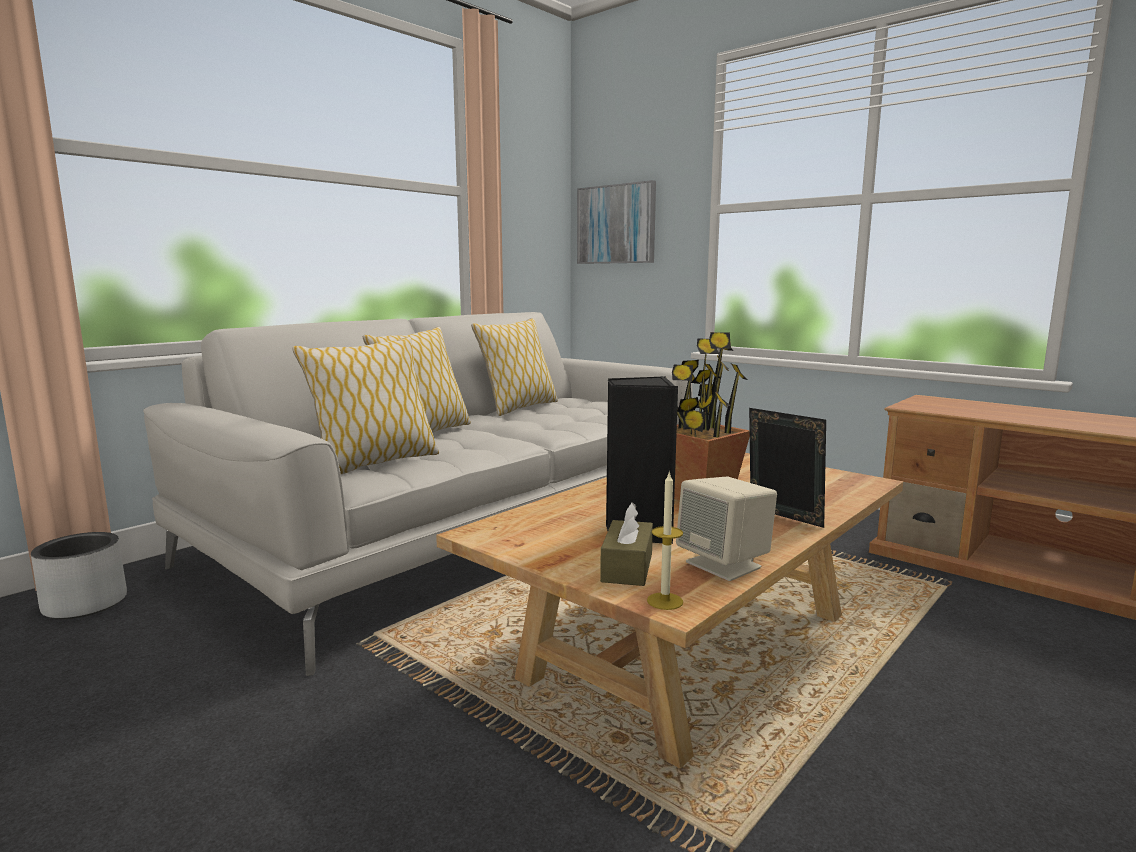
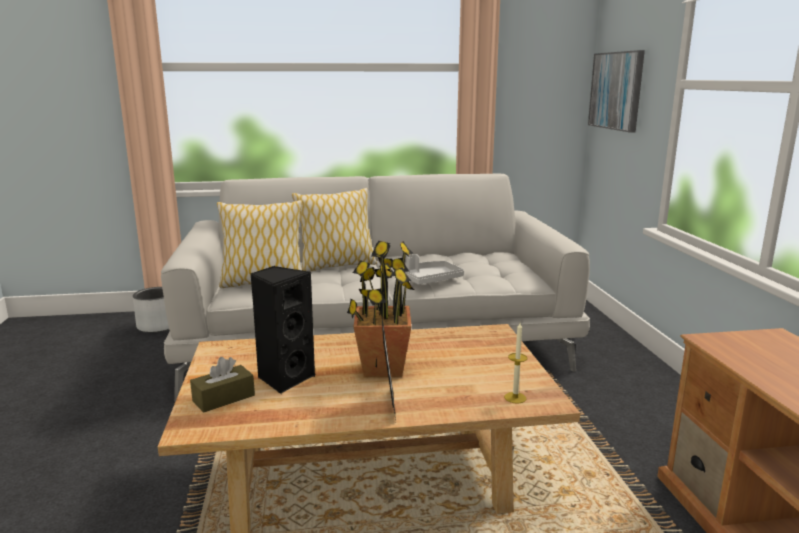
camera: 40 degrees right, 5 degrees up
(518, 408) = (442, 256): pillow -> none
(561, 425) = (429, 280): none -> grey tray
(665, 601) = (189, 425): candle -> candle (515, 397)
(724, 565) = (269, 419): beige speaker -> none

